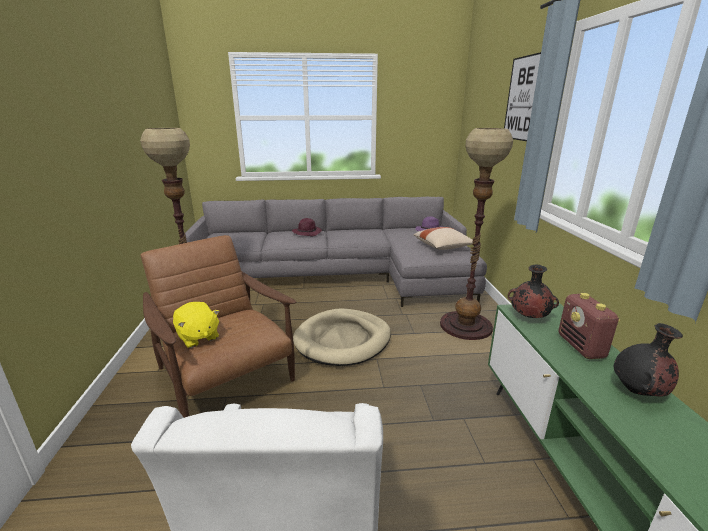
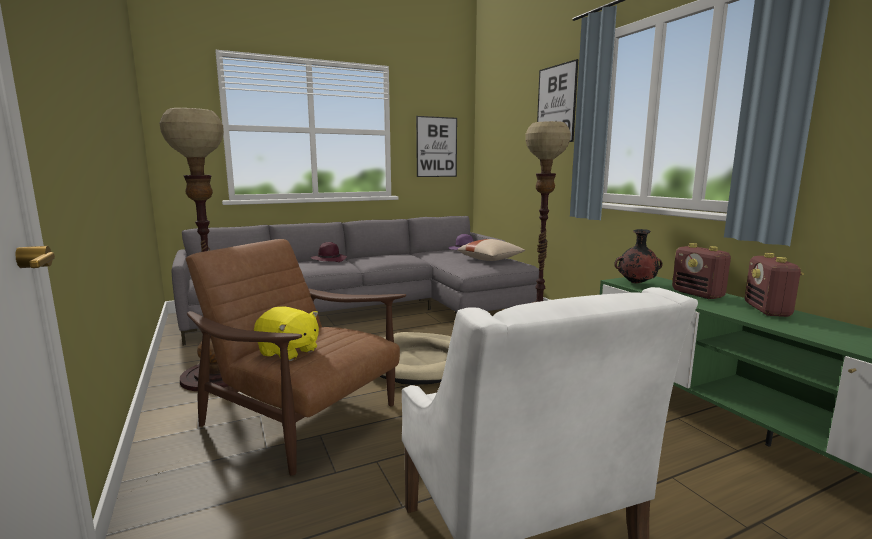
camera: 20 degrees left, 10 degrees down
(421, 129) = (436, 147): none -> picture
(638, 392) = (767, 310): black vase -> radio

